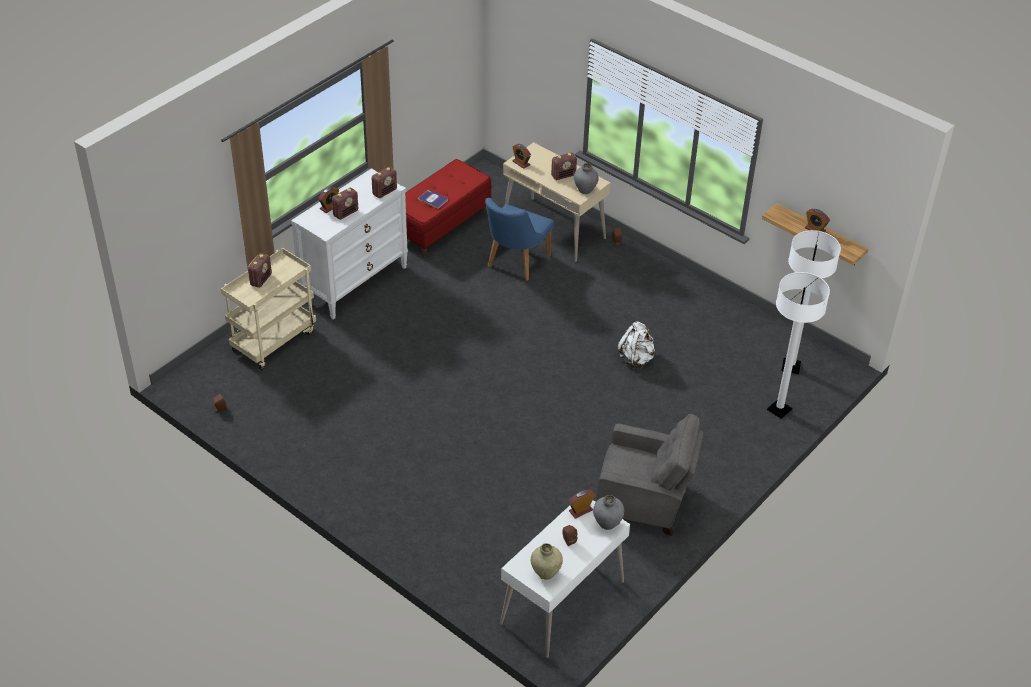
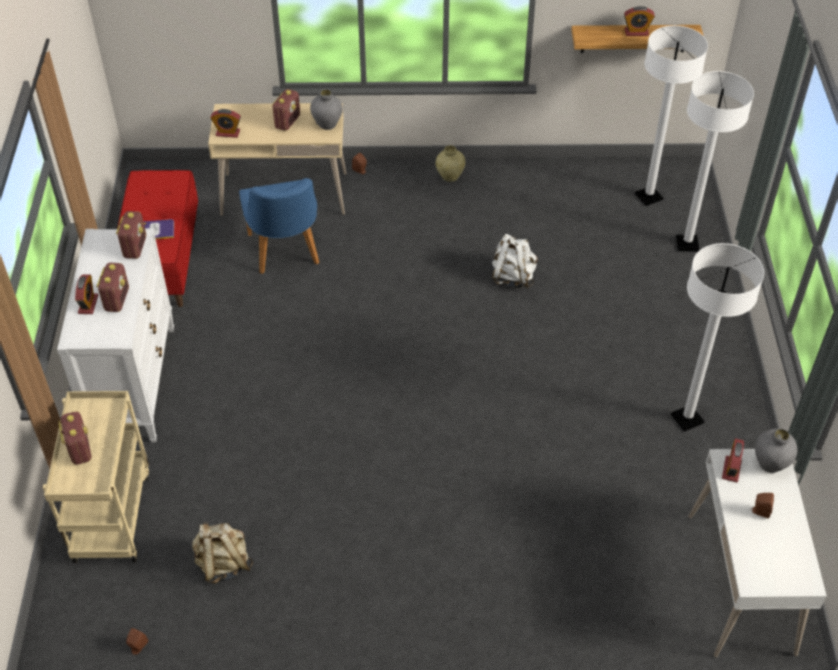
camera: 40 degrees left, 5 degrees up
(300, 399) = (223, 564): none -> beige backpack
(546, 572) = (784, 565): beige vase -> beige vase (450, 176)
(644, 503) = (687, 419): grey armchair -> white floor lamp

